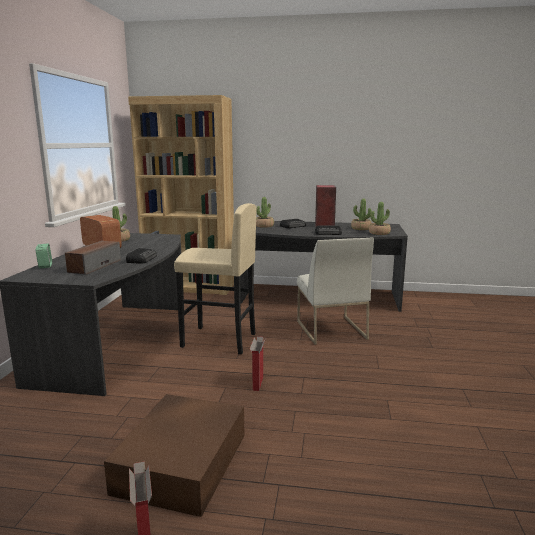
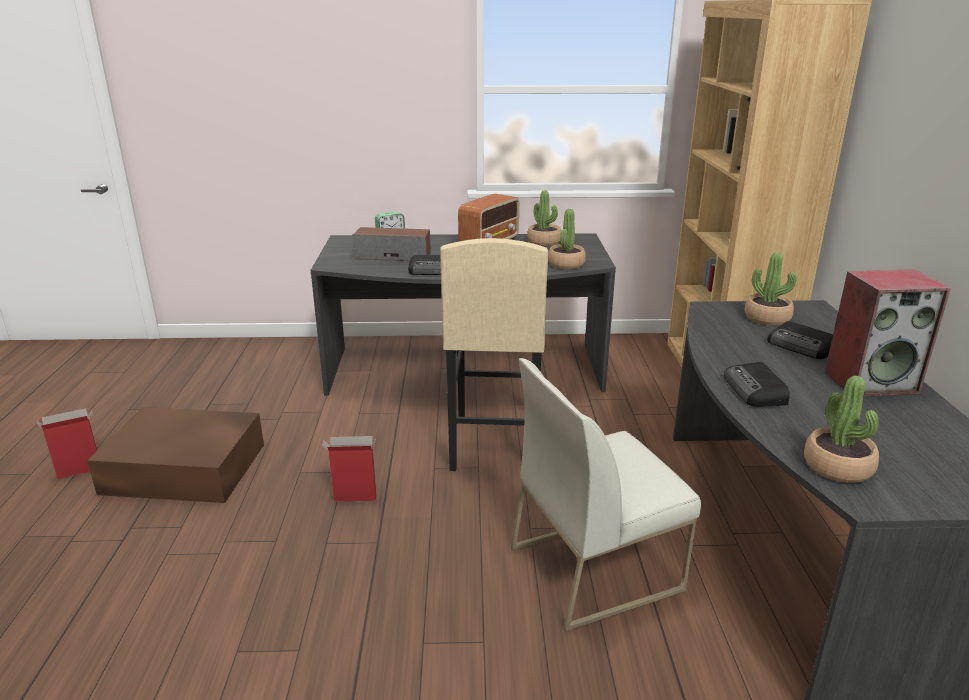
camera: 80 degrees right, 10 degrees up
(361, 228) = (881, 437): potted plant -> potted plant (566, 264)

